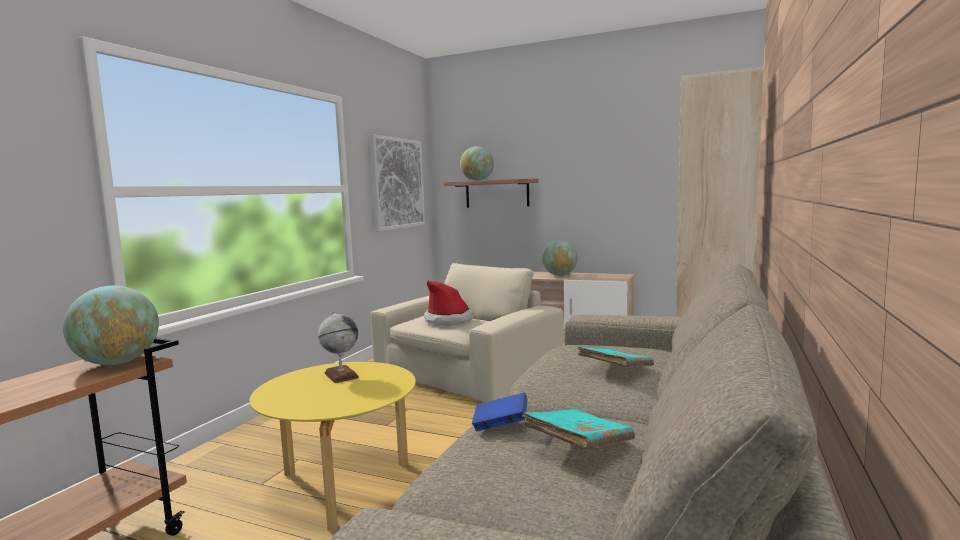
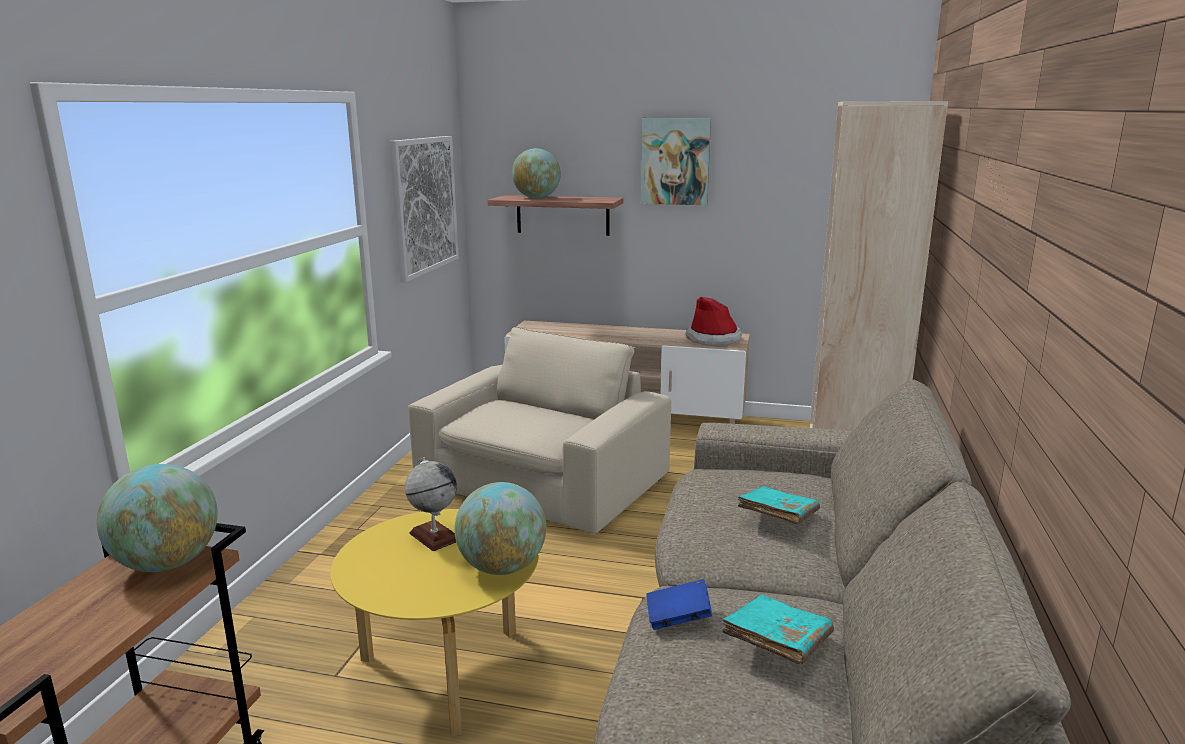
camera: 10 degrees left, 10 degrees up
(448, 320) = (523, 418): hat -> hat (713, 339)
(559, 275) = (653, 335): globe -> globe (502, 567)
(574, 150) = (675, 161): none -> picture

